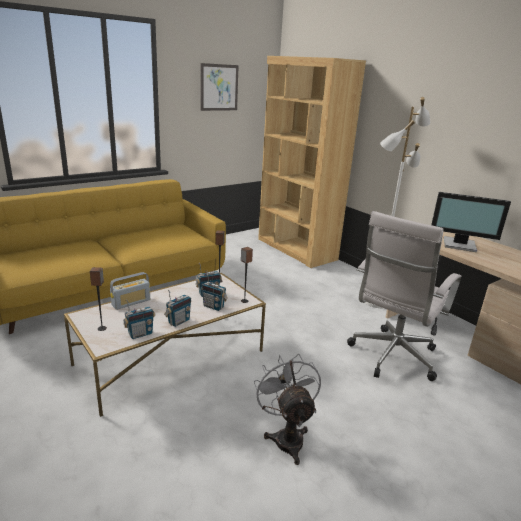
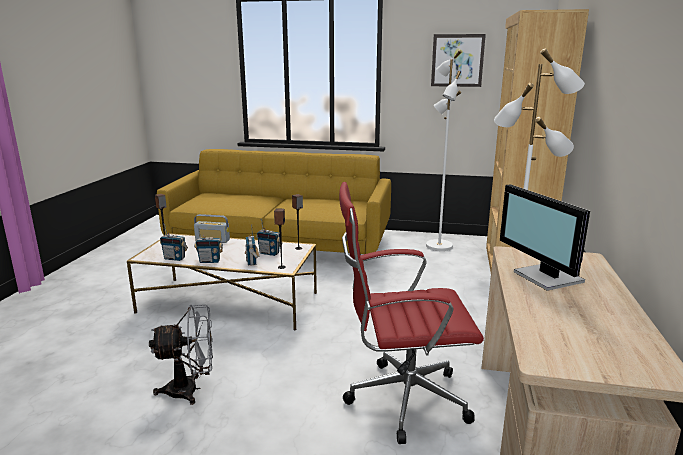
camera: 50 degrees right, 5 degrees down
(230, 247) = (438, 246): none -> white floor lamp
(286, 436) = (191, 390): grey fan -> grey fan turned 45 degrees clockwise
(391, 357) = (401, 400): white office chair -> red office chair

